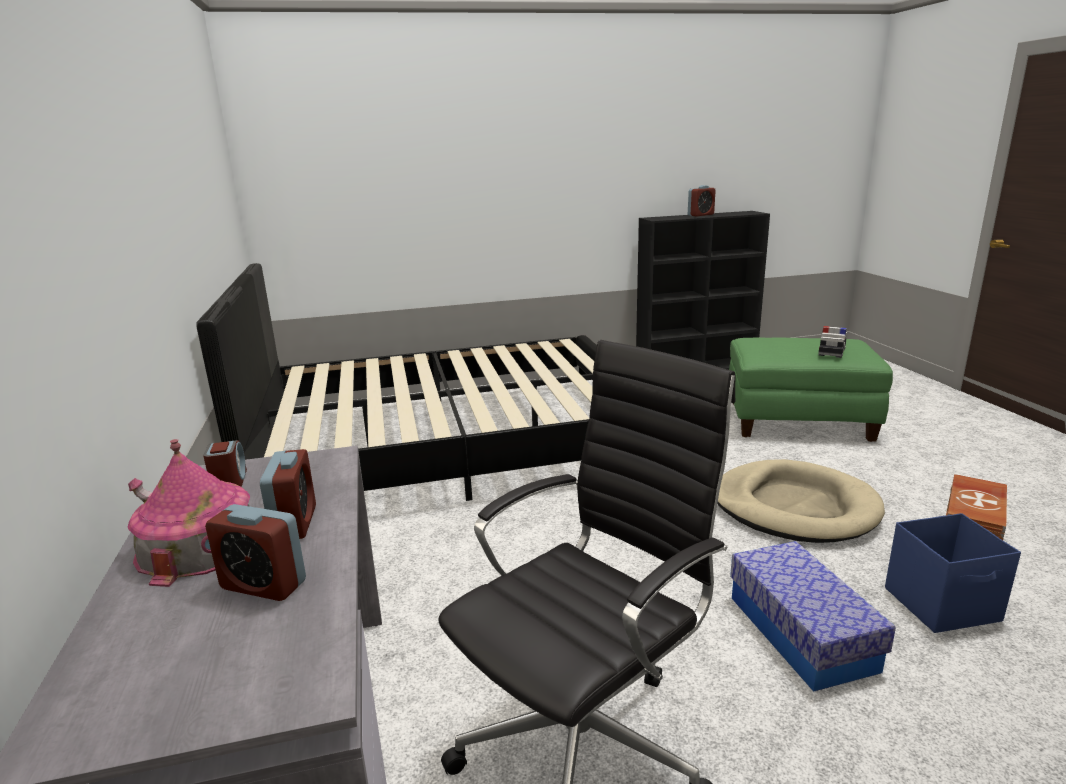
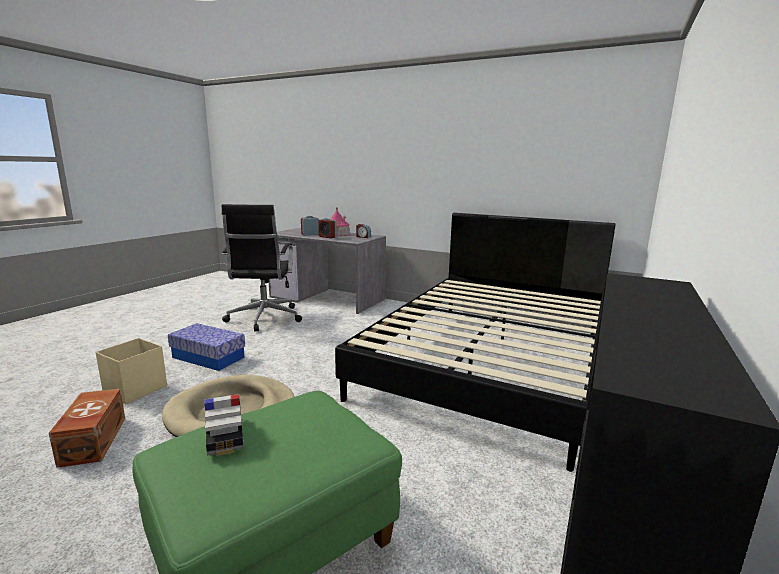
camera: 130 degrees right, 5 degrees down
(700, 215) = (670, 317): alarm clock -> none
(943, 605) = (134, 390): blue storage box -> beige storage box

